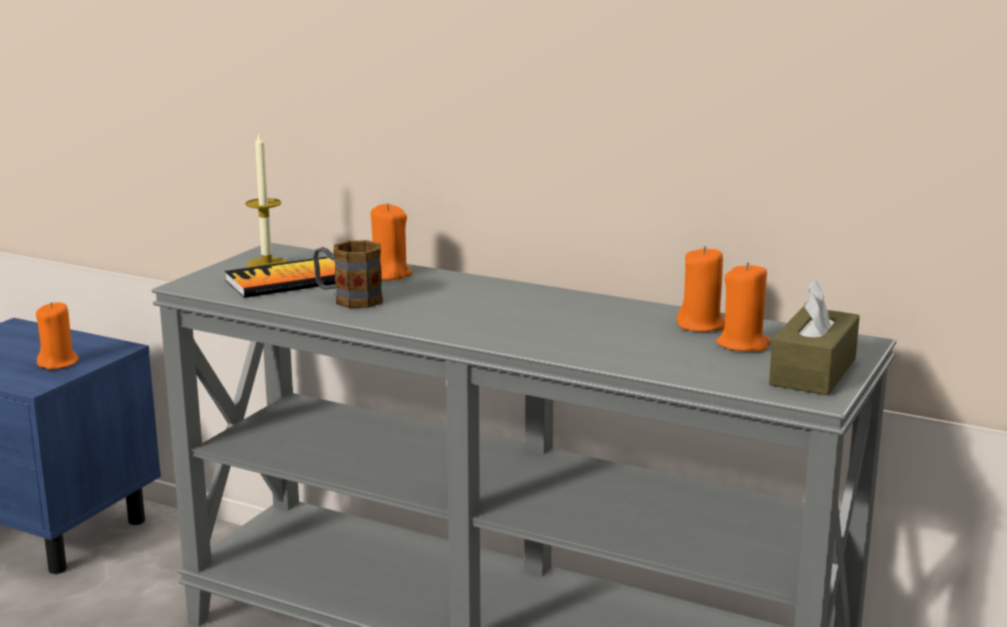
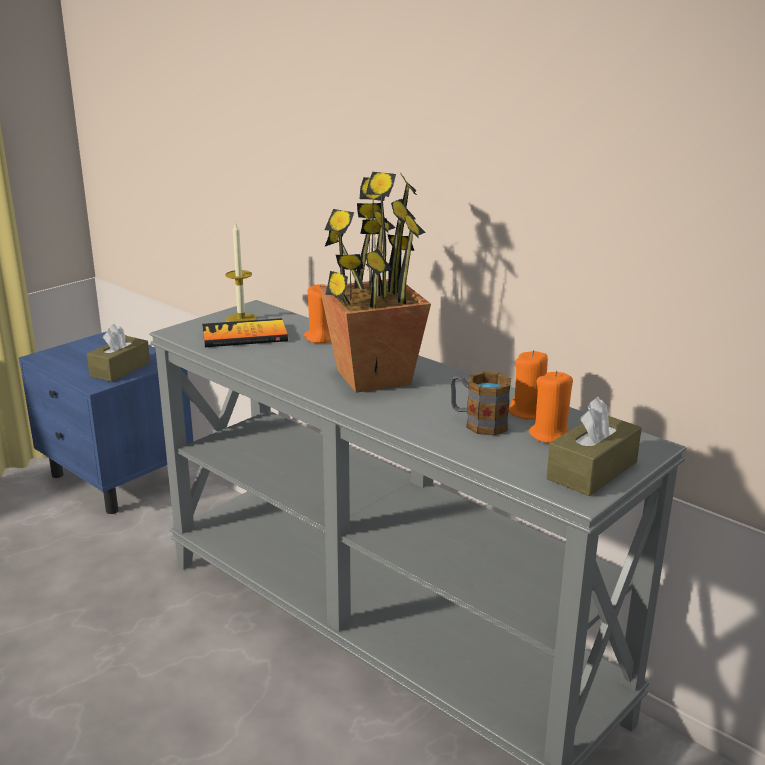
camera: 15 degrees right, 5 degrees up
(58, 363) = (120, 369): orange candle -> brown tissue box
(348, 299) = (276, 356): mug -> mug (478, 422)
(488, 309) = (372, 377): none -> potted plant

